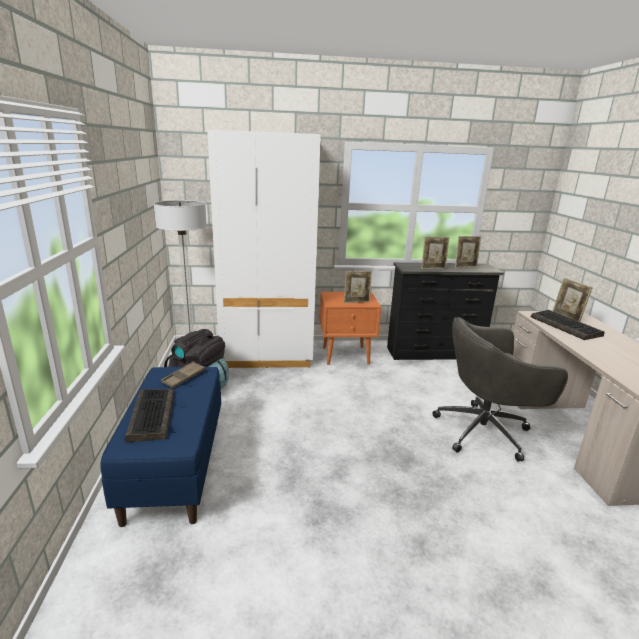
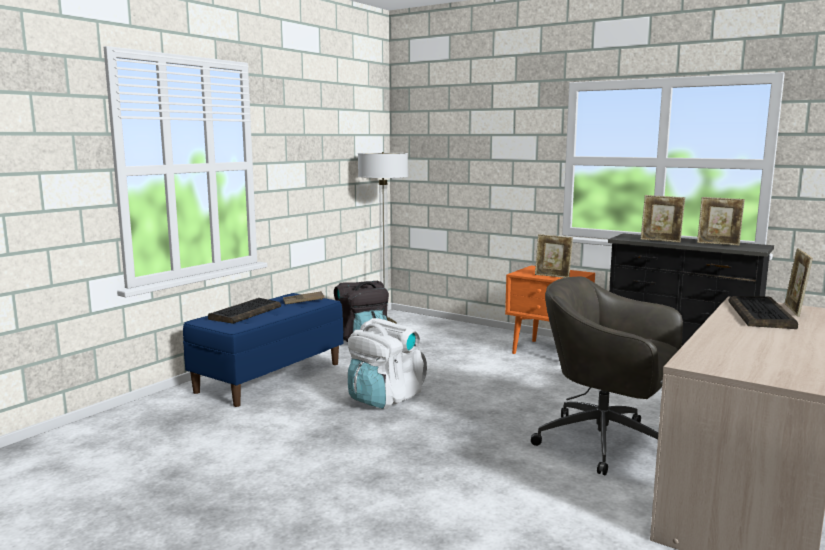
camera: 40 degrees right, 10 degrees down
(267, 354) = (460, 333): white wardrobe -> none
(308, 449) = (384, 398): none -> white backpack

